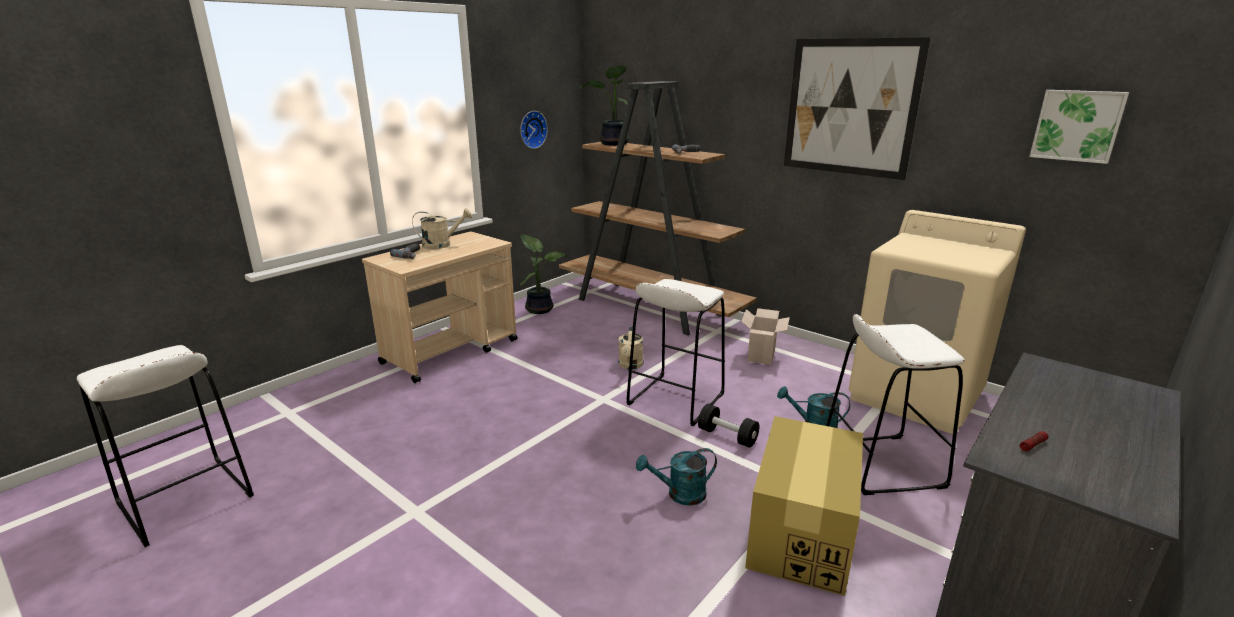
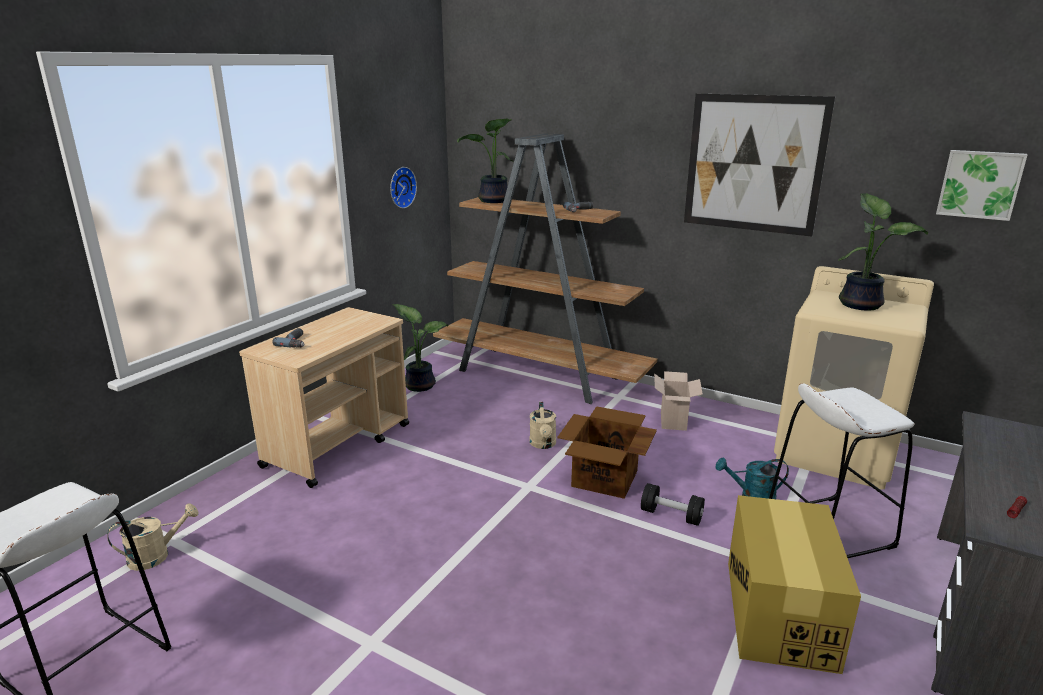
camera: 10 degrees left, 0 degrees up
(442, 245) = (325, 327): beige watering can -> beige watering can (156, 556)
(675, 399) = (604, 479): white stool -> cardboard box
(679, 494) = (646, 586): turquoise watering can -> none
(943, 246) = (861, 304): none -> potted plant

